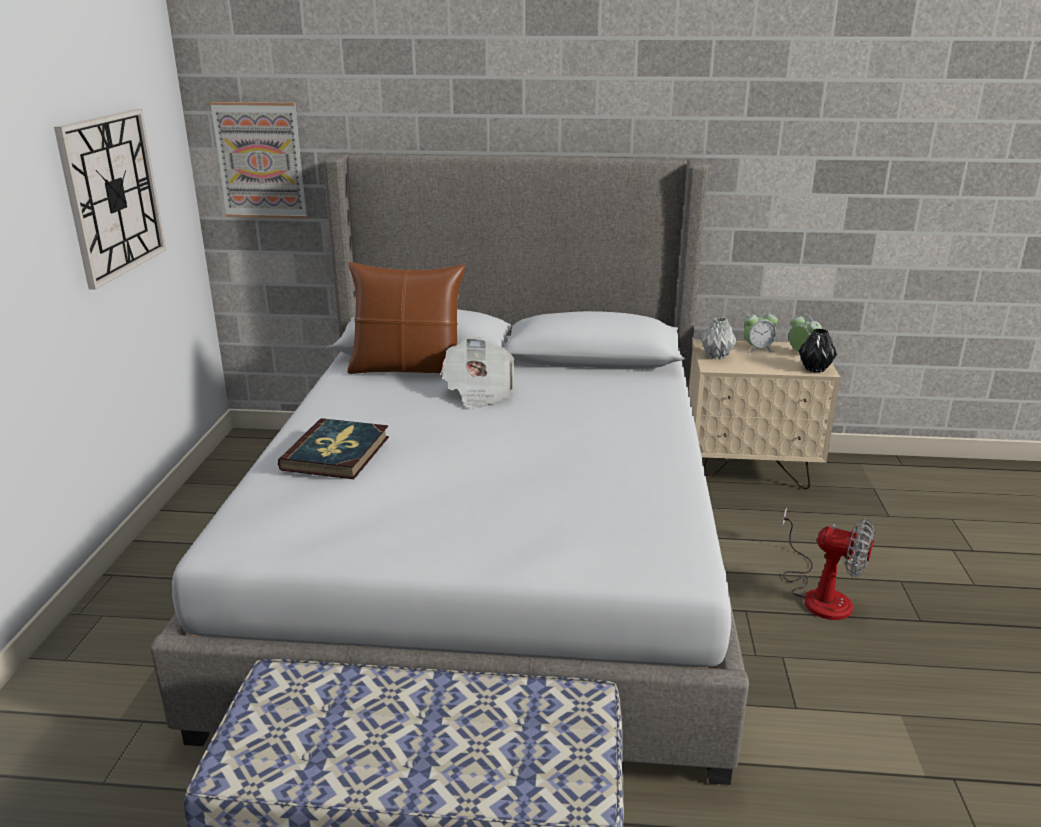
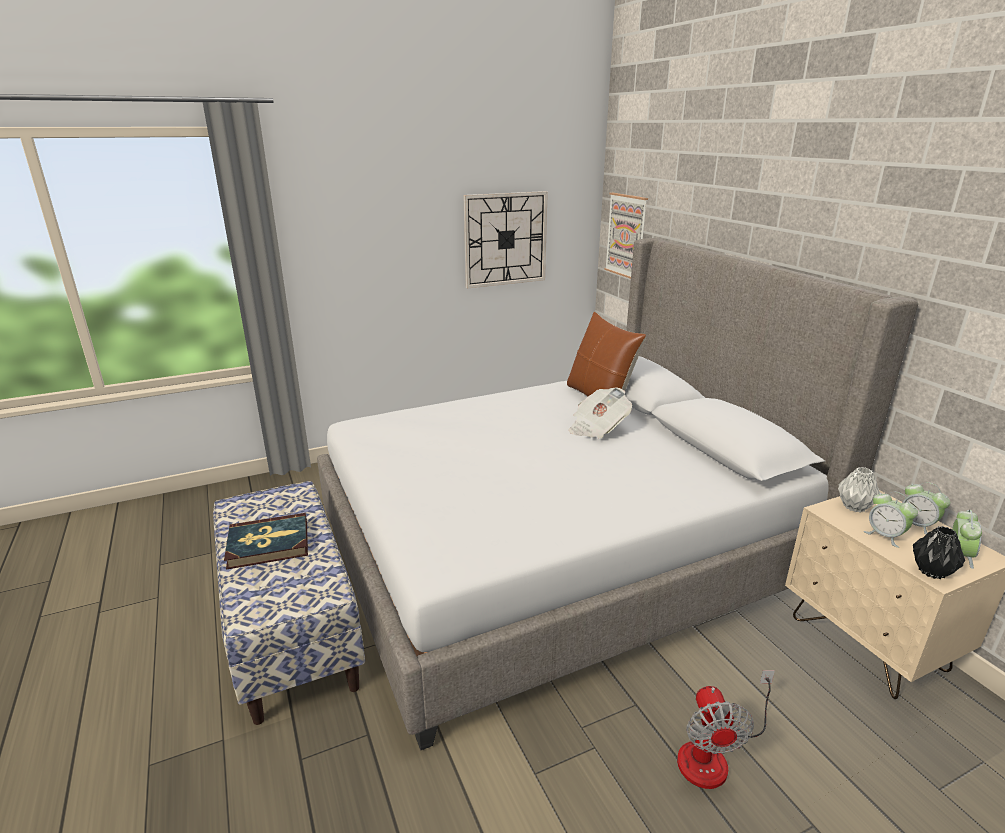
camera: 60 degrees right, 0 degrees up
(337, 453) = (461, 415): book -> book (268, 544)
(762, 363) = (885, 536): none -> alarm clock

